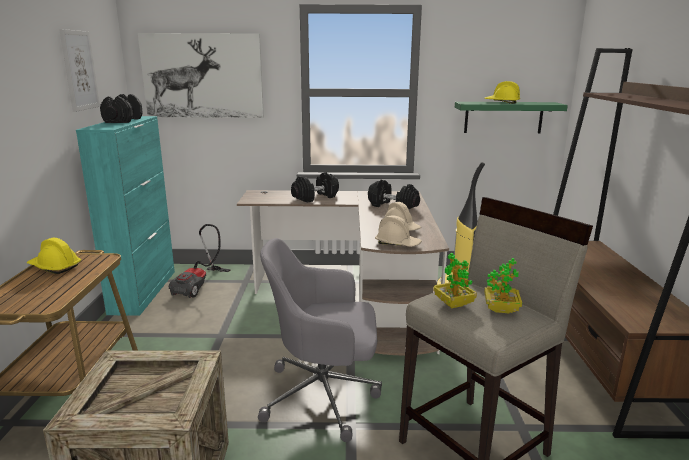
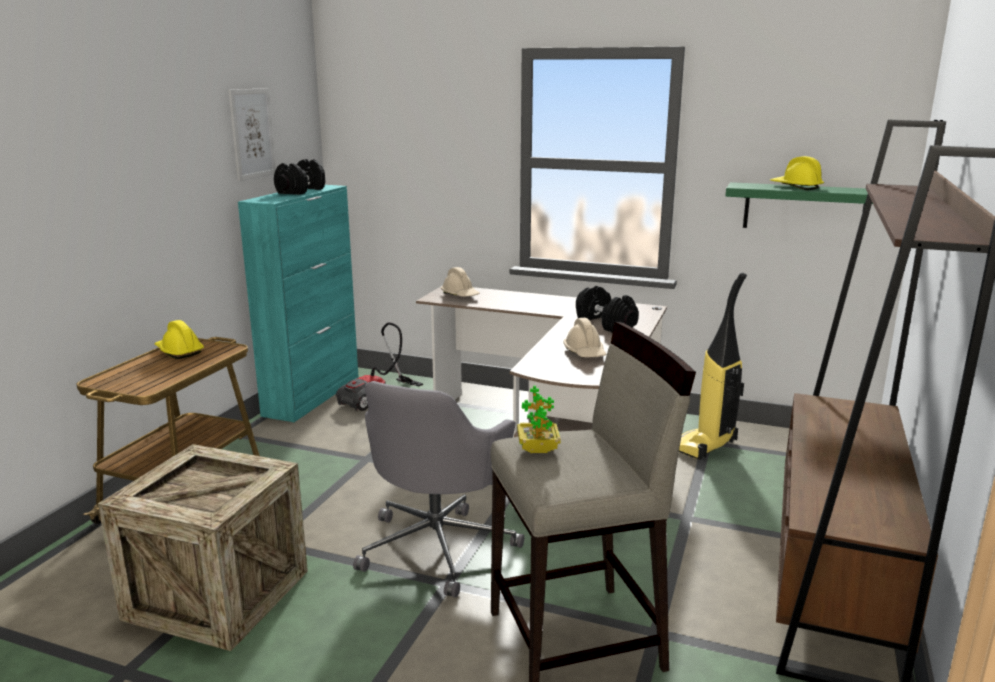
camera: 20 degrees right, 0 degrees up
(203, 76) = (404, 138): picture -> none
(315, 197) = (517, 302): black dumbbell -> none
(324, 396) = (438, 546): grey office chair -> grey office chair turned 90 degrees counterclockwise
(397, 244) = (559, 372): beige hard hat -> beige hard hat (460, 295)
(501, 309) = (588, 463): potted plant -> none

